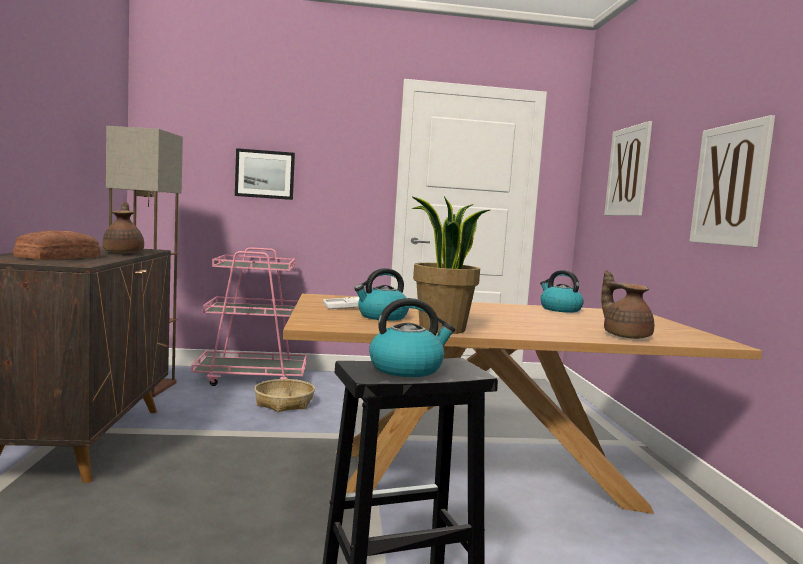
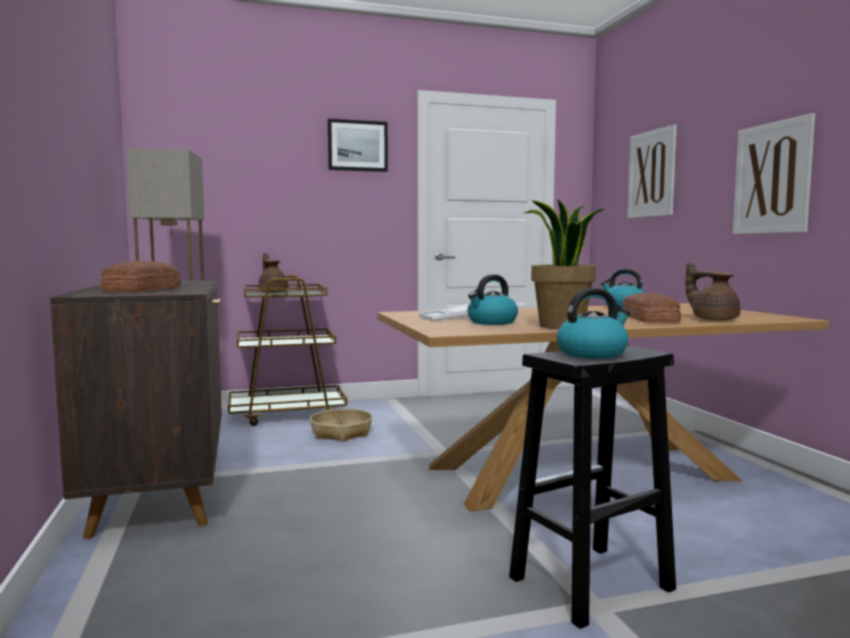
camera: 10 degrees left, 0 degrees up
(124, 253) = (186, 283): brown teapot -> brown teapot (273, 292)
(252, 378) = (288, 414): pink cart -> brown cart
(265, 174) = (280, 196): picture -> picture (357, 146)
(555, 328) = (648, 319): none -> bread

